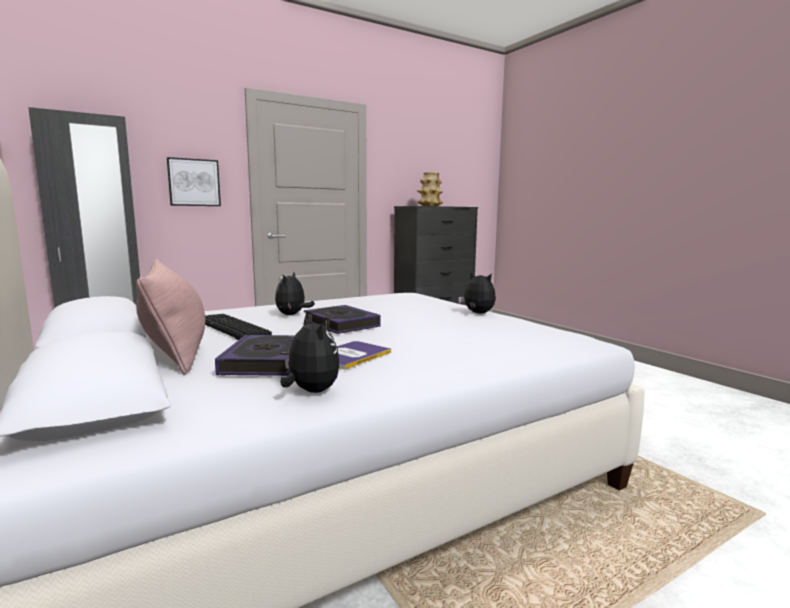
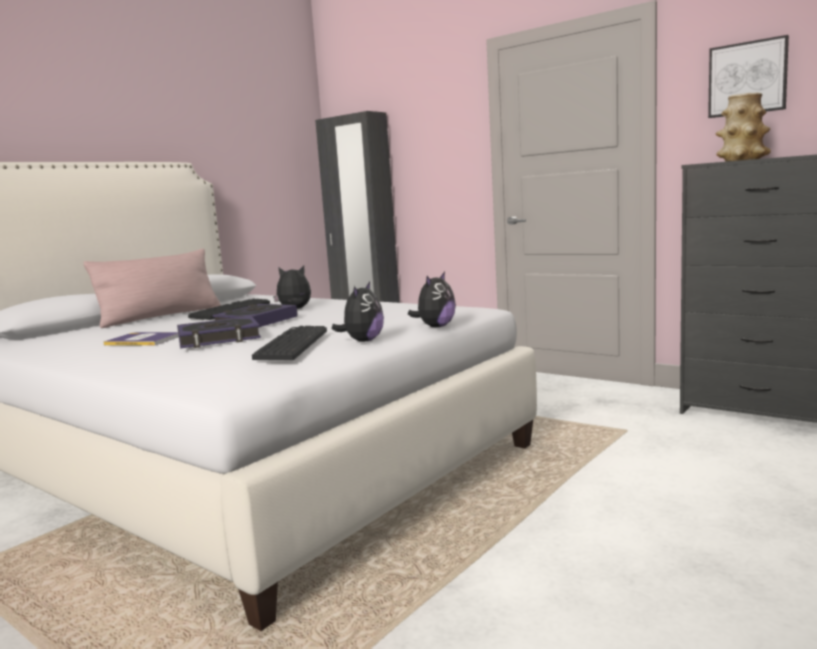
camera: 70 degrees right, 0 degrees up
(194, 182) = (439, 163): picture -> picture (747, 78)
(266, 362) = (127, 332): book -> book (219, 339)
(311, 391) = (56, 349): plush toy -> plush toy (435, 327)
(477, 322) = (291, 345): none -> keyboard

